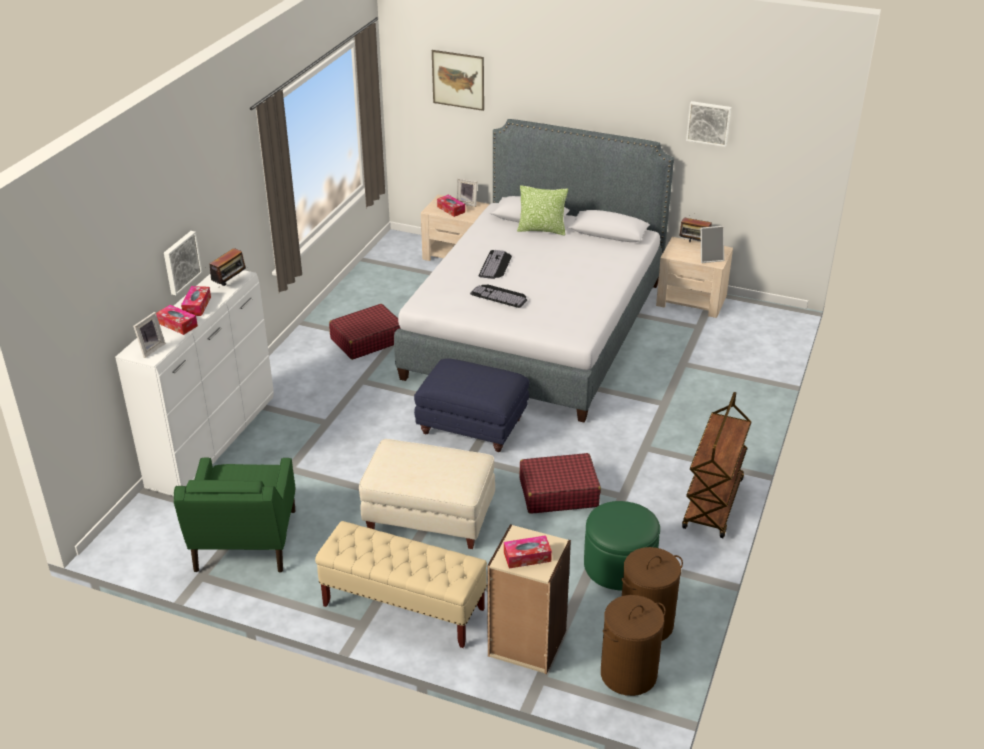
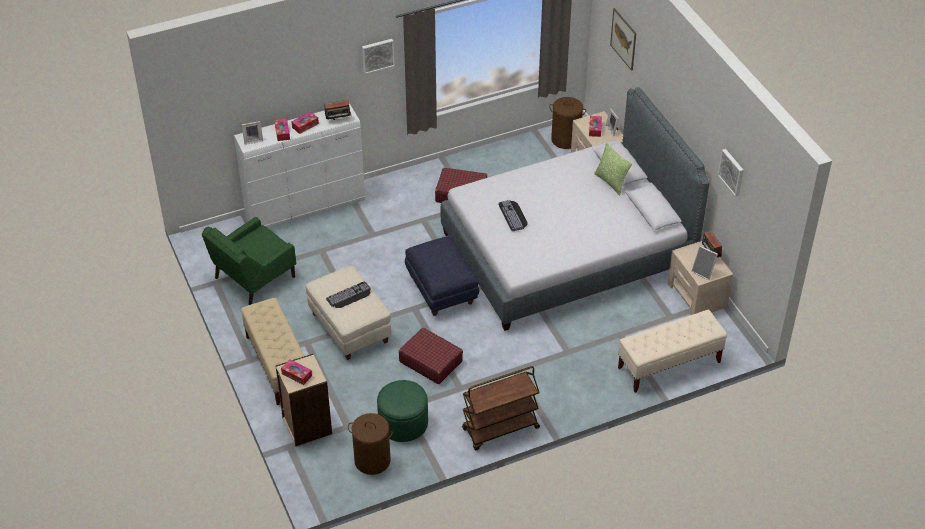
camera: 45 degrees right, 10 degrees up
(181, 262) = (310, 94): picture -> picture (377, 55)
(496, 265) = (543, 192): keyboard -> keyboard (349, 296)
(628, 674) = (329, 476): brown laundry basket -> brown laundry basket (565, 139)
(757, 361) = (669, 365): none -> beige bench

